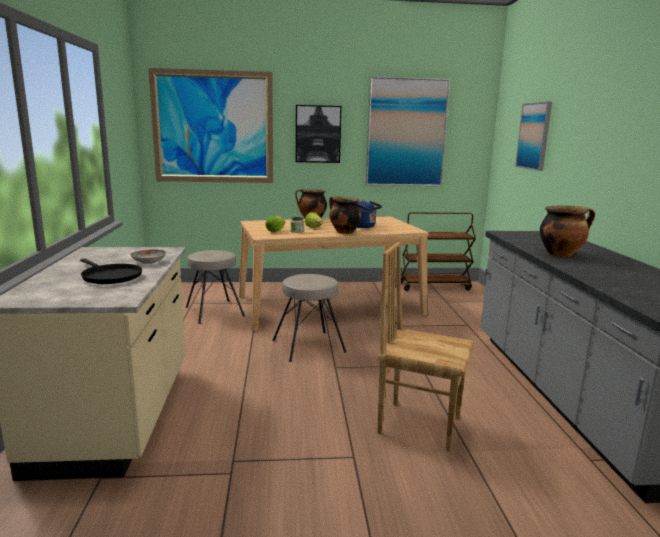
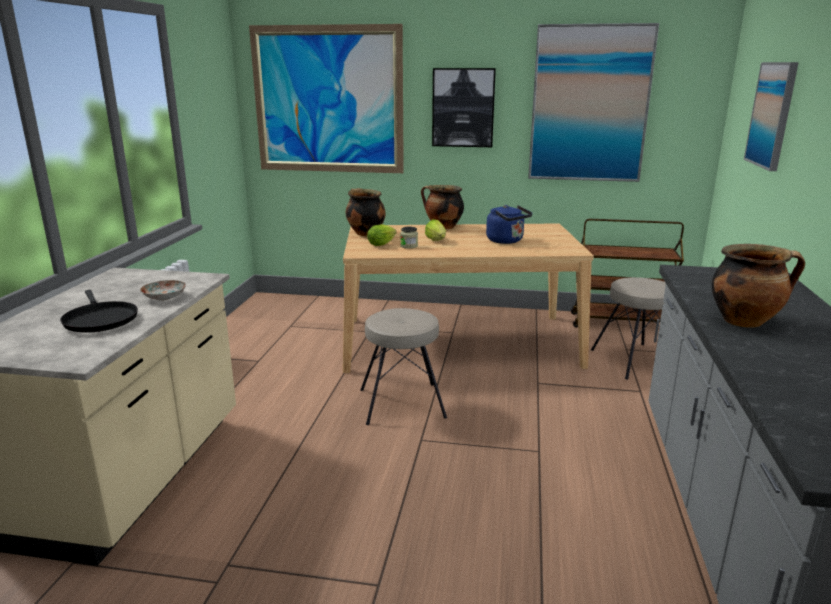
camera: 15 degrees right, 5 degrees up
(214, 311) = (310, 340): beige stool -> beige stool (634, 361)
(343, 232) = (470, 250): cooking pot -> cooking pot (365, 233)
(419, 424) = (491, 547): brown chair -> none

